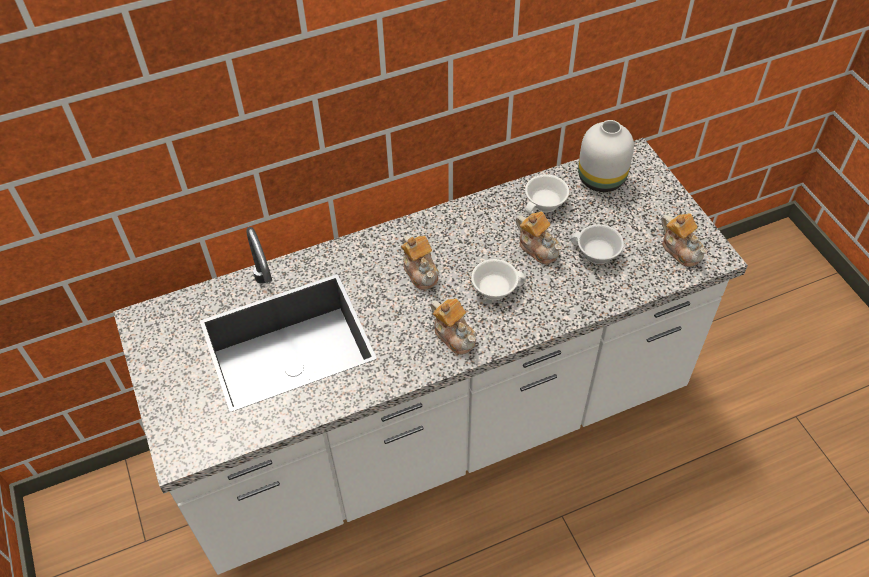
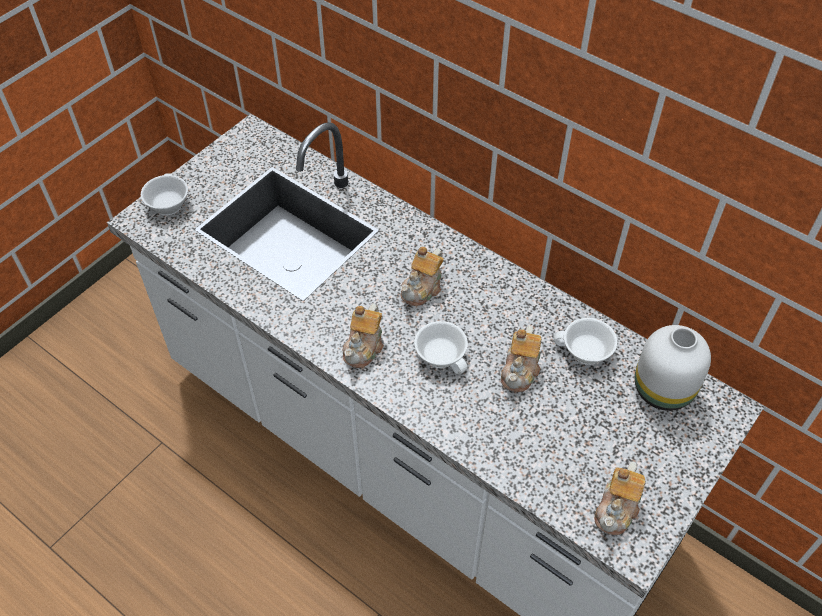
camera: 60 degrees right, 0 degrees up
(595, 254) = (548, 426): white cup -> white cup (166, 204)

